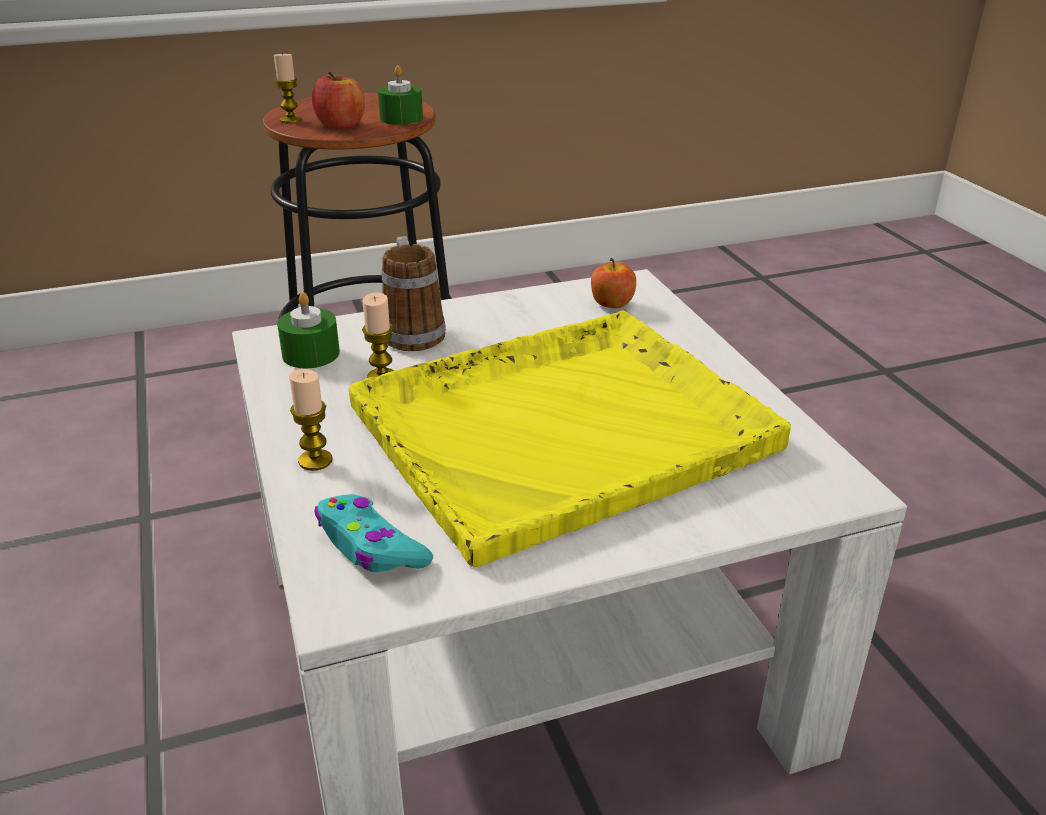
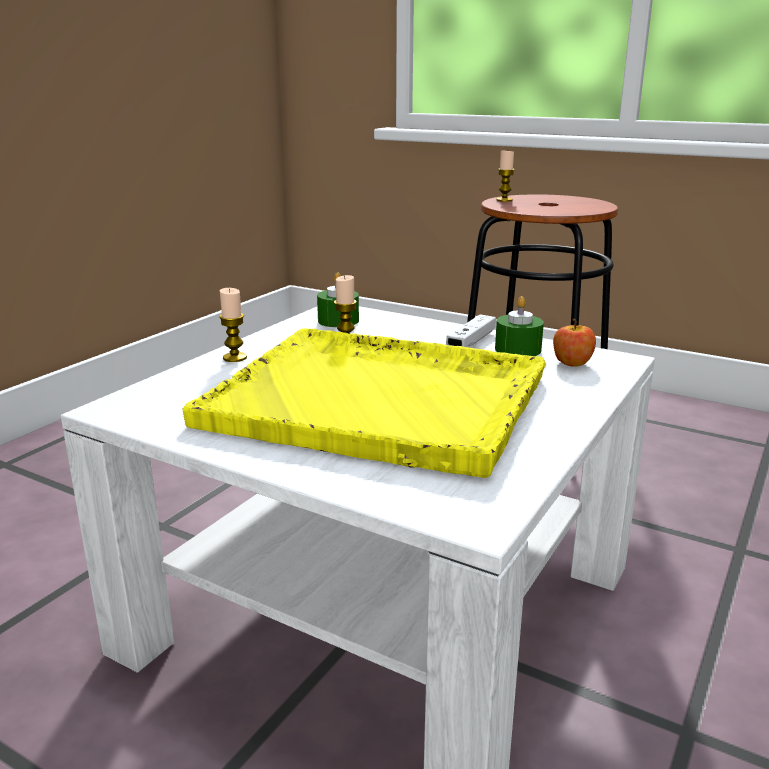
camera: 50 degrees right, 10 degrees down
(341, 125) = (526, 206): apple -> none
(370, 547) = (172, 396): turquoise game controller -> none
(401, 118) = (574, 210): green candle -> green candle (518, 349)
(412, 330) = (411, 330): mug -> none
(492, 319) = (471, 342): none -> white game controller

